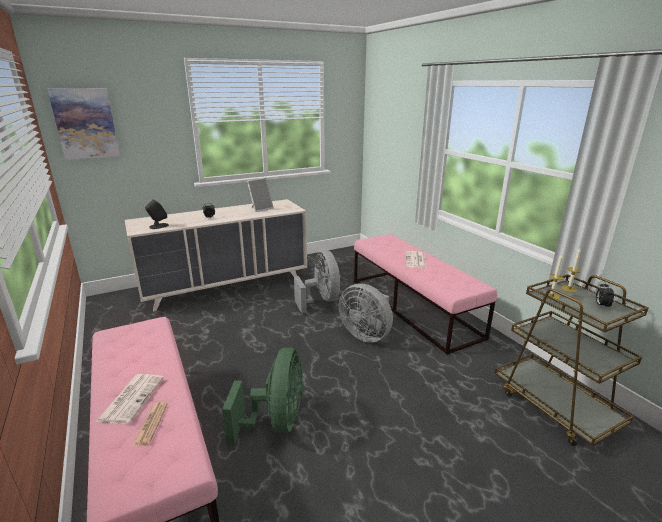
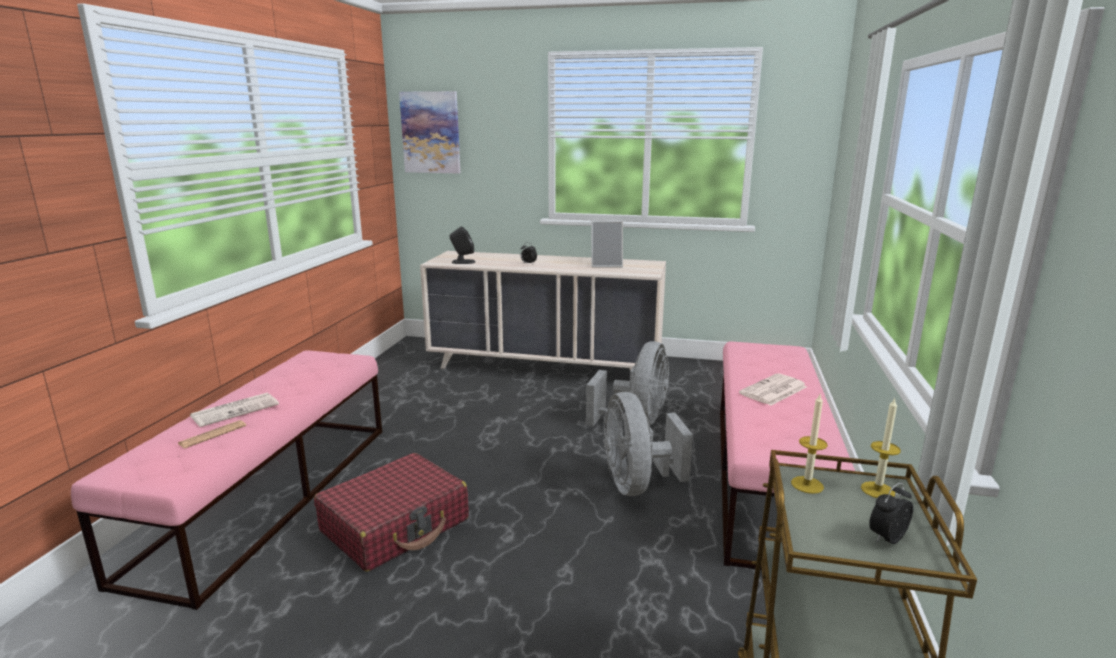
camera: 40 degrees right, 5 degrees down
(276, 422) = (396, 525): green fan -> red suitcase

